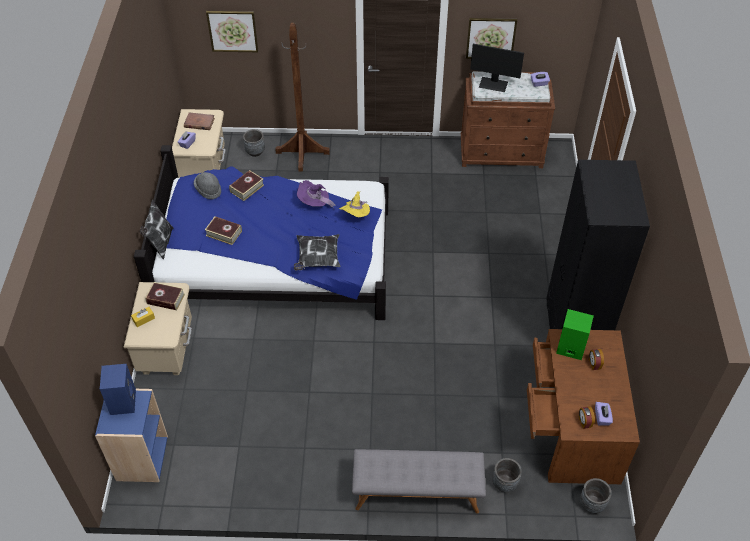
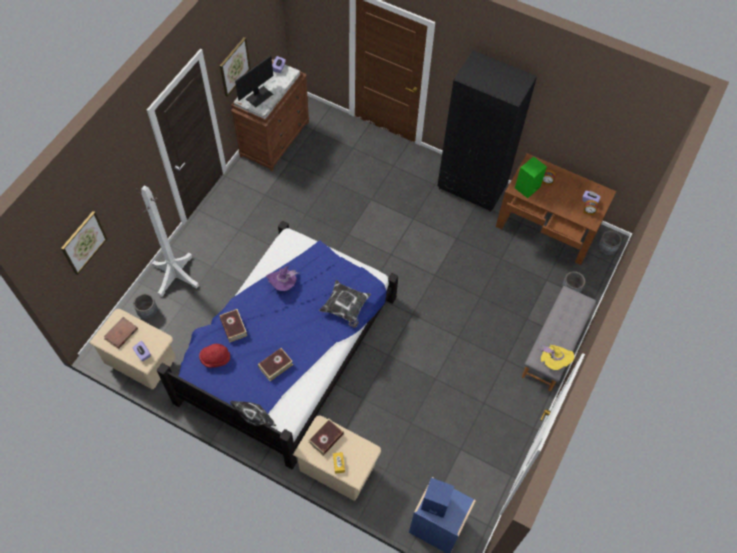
camera: 65 degrees left, 10 degrees up
(208, 190) = (215, 358): grey hat -> red hat
(302, 152) = (175, 275): brown clothes rack -> white clothes rack
(356, 216) = (316, 261): yellow hat -> yellow hat (554, 361)

